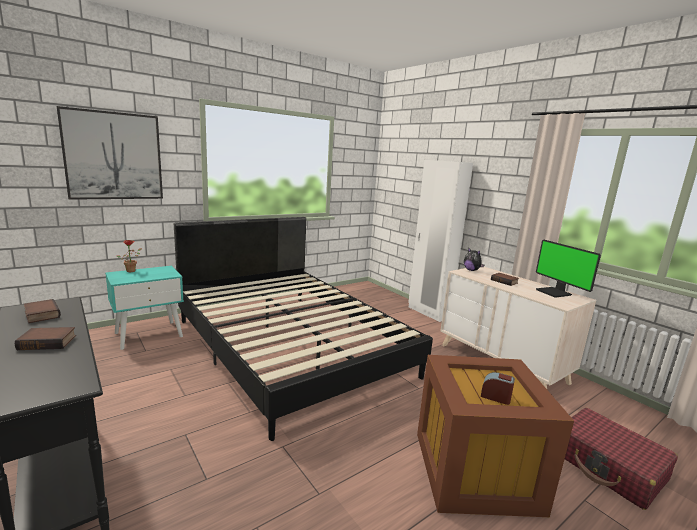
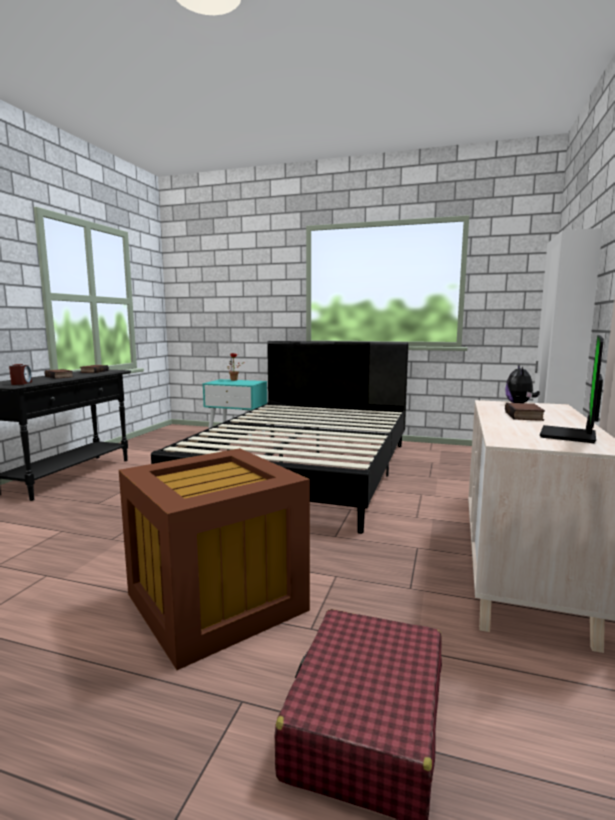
camera: 55 degrees right, 5 degrees down
(114, 156) = (239, 286): picture -> none
(495, 397) = (191, 484): alarm clock -> alarm clock (21, 383)

